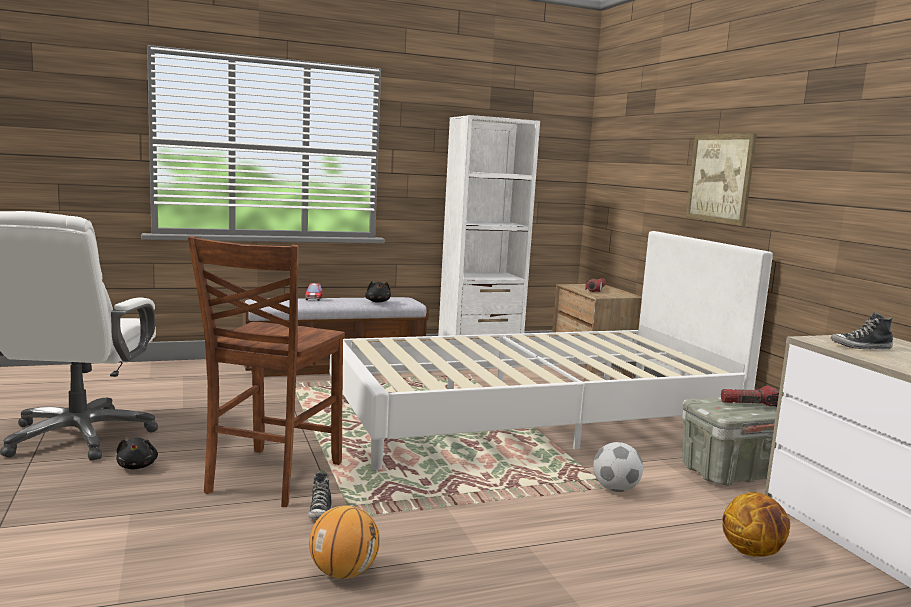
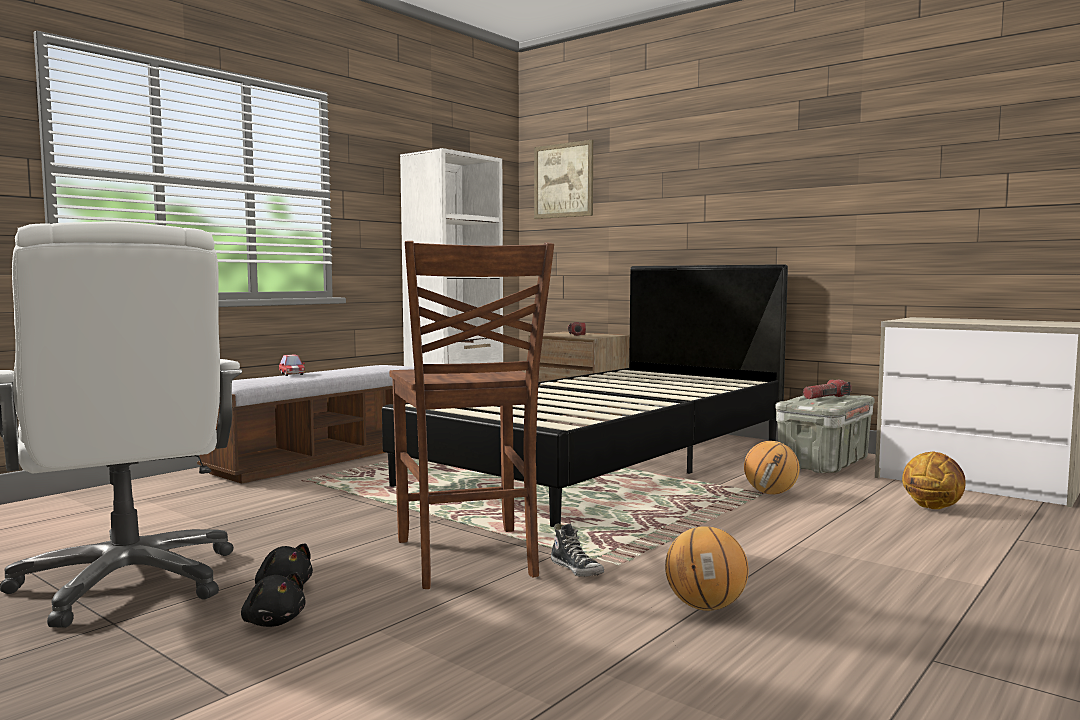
camera: 30 degrees left, 5 degrees down
(378, 302) = (369, 369): black plush toy -> black plush toy (273, 621)
(533, 419) = (606, 462): white bed -> black bed
(615, 489) = (771, 493): football -> basketball
(720, 178) = (709, 206): picture -> picture (563, 180)
(861, 347) = (940, 321): shoe -> none

